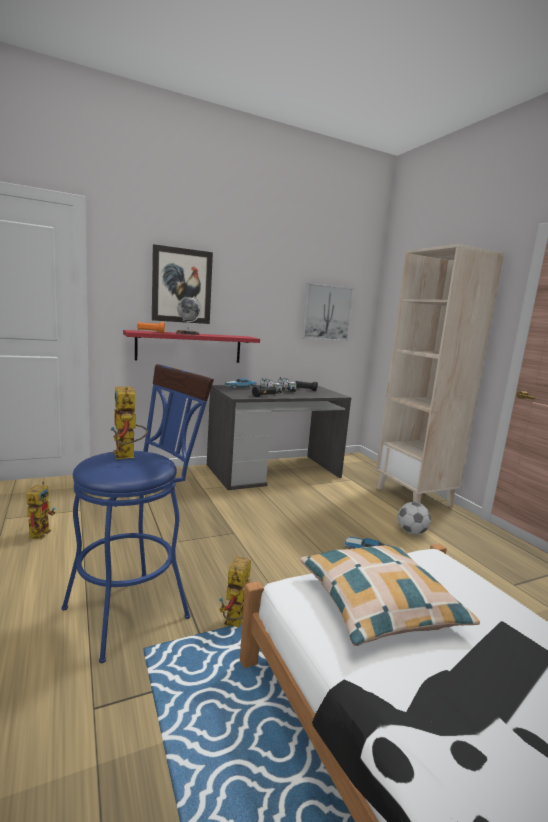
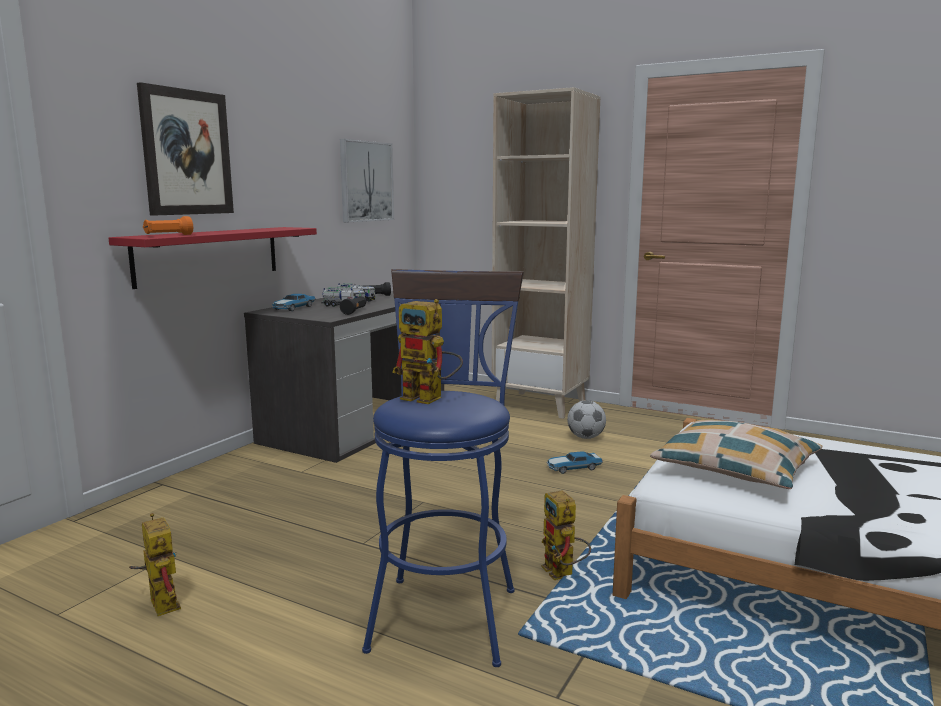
camera: 35 degrees left, 0 degrees up
(187, 334) = (219, 232): globe -> none

